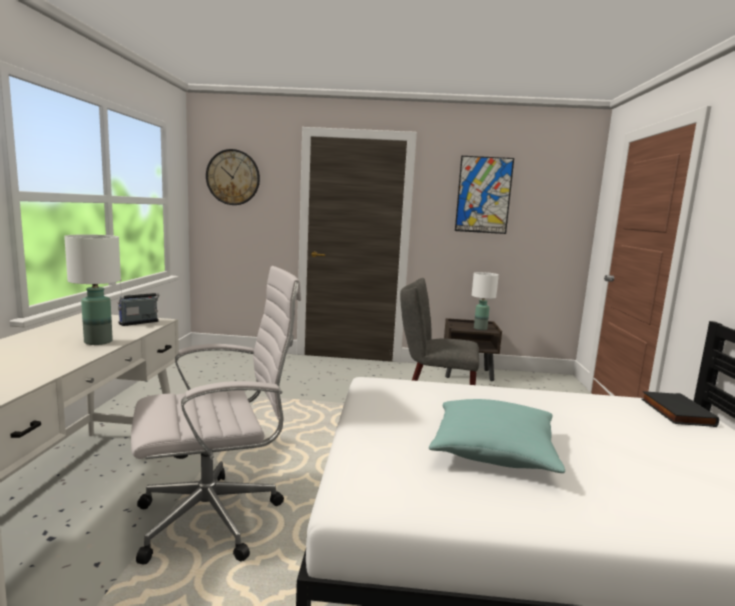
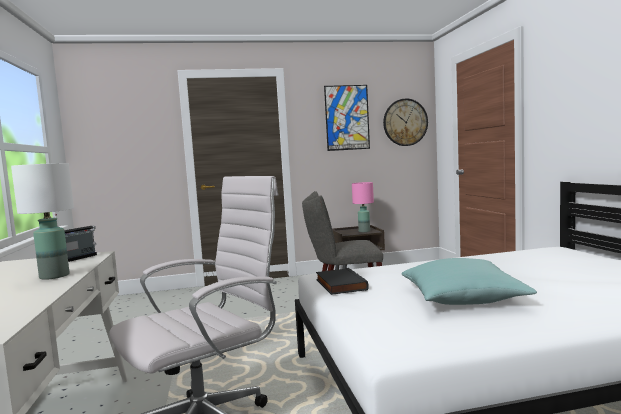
camera: 15 degrees left, 5 degrees down
(233, 177) = (112, 122): wall clock -> wall clock (405, 122)
(480, 328) = (364, 231): white table lamp -> pink table lamp
(675, 412) = (557, 252): black book -> black book (339, 285)

